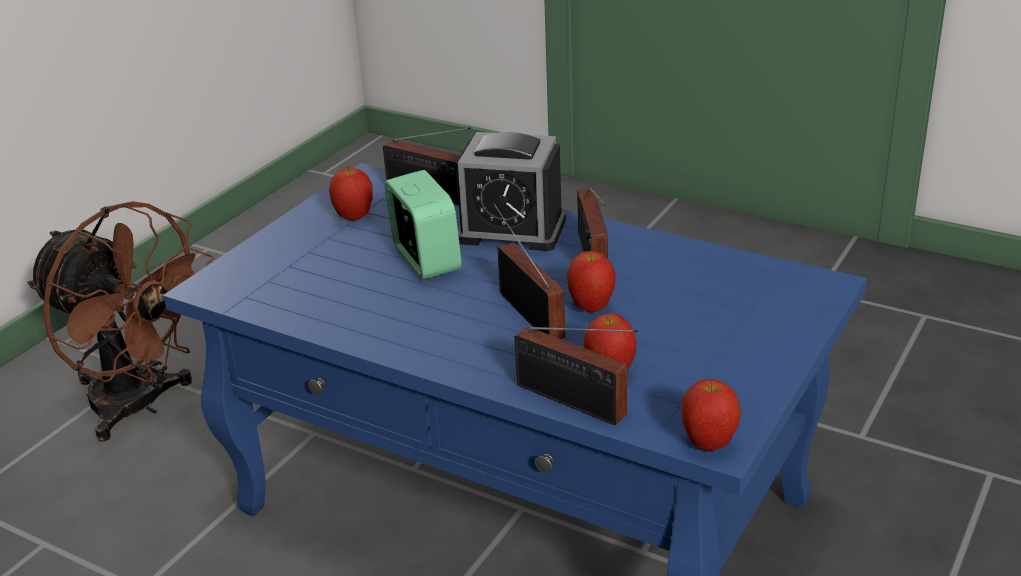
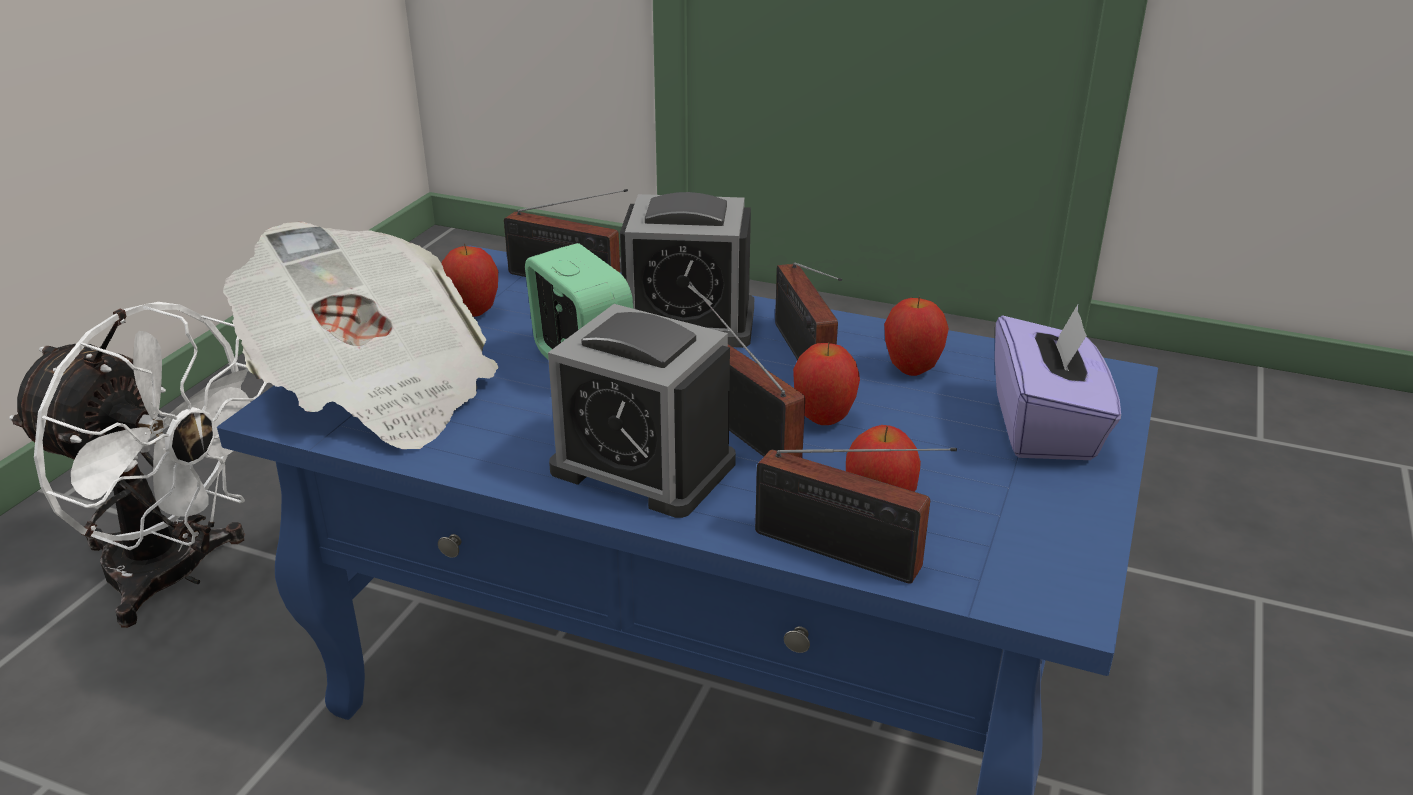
camera: 10 degrees left, 0 degrees up
(140, 406) = (177, 576): brown fan -> white fan
(274, 272) = (375, 389): none -> newspaper
(450, 336) = (643, 467): none -> alarm clock
(708, 443) = (1049, 603): apple -> apple (911, 369)
(757, 320) = (1045, 426): none -> purple tissue box

